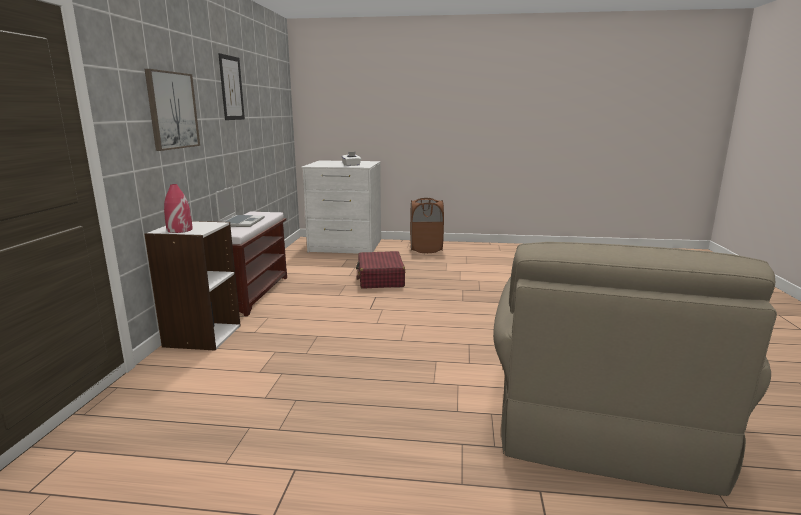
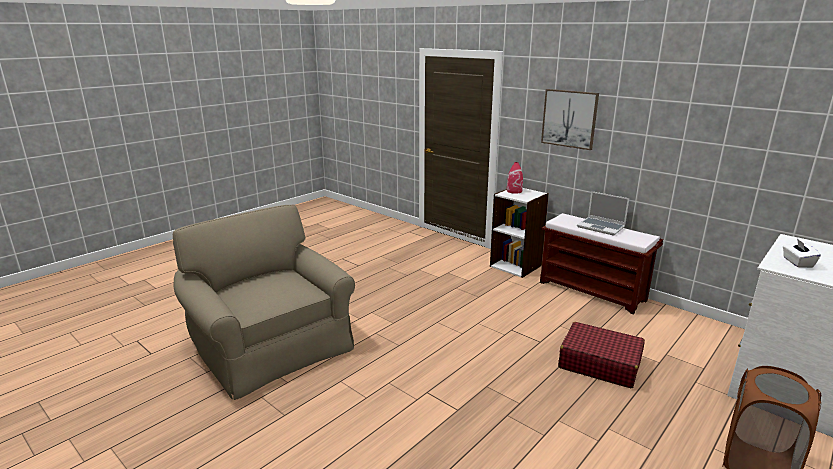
camera: 125 degrees right, 5 degrees up
(231, 88) = (682, 108): picture -> none

